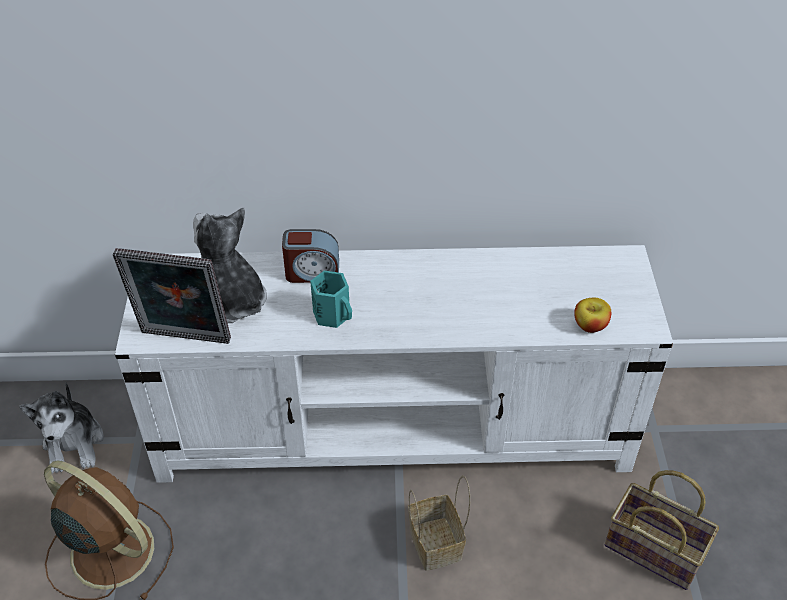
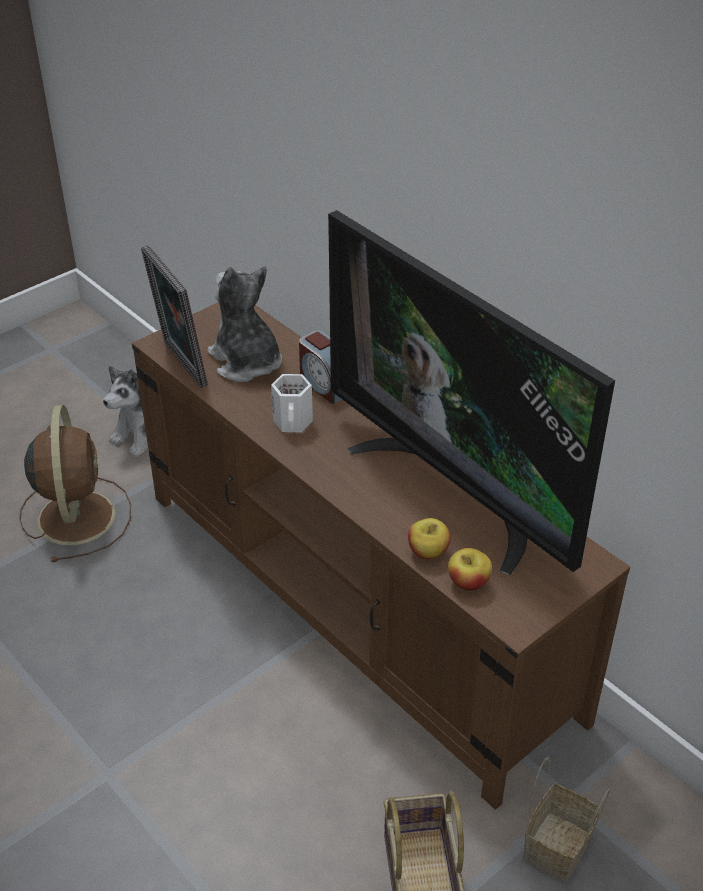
camera: 50 degrees right, 5 degrees down
(231, 299) = (246, 362): plush toy -> plush toy turned 45 degrees counterclockwise
(333, 314) = (294, 422): turquoise mug -> white mug
(395, 428) = (355, 603): white tv stand -> brown tv stand
(437, 545) = (264, 707): basket -> basket (557, 849)
(497, 277) = (455, 490): none -> television
(542, 327) = (428, 551): none -> apple

